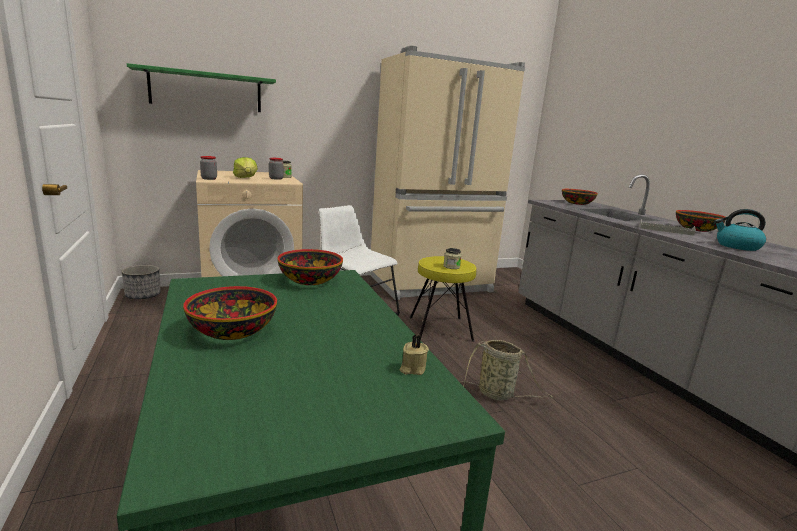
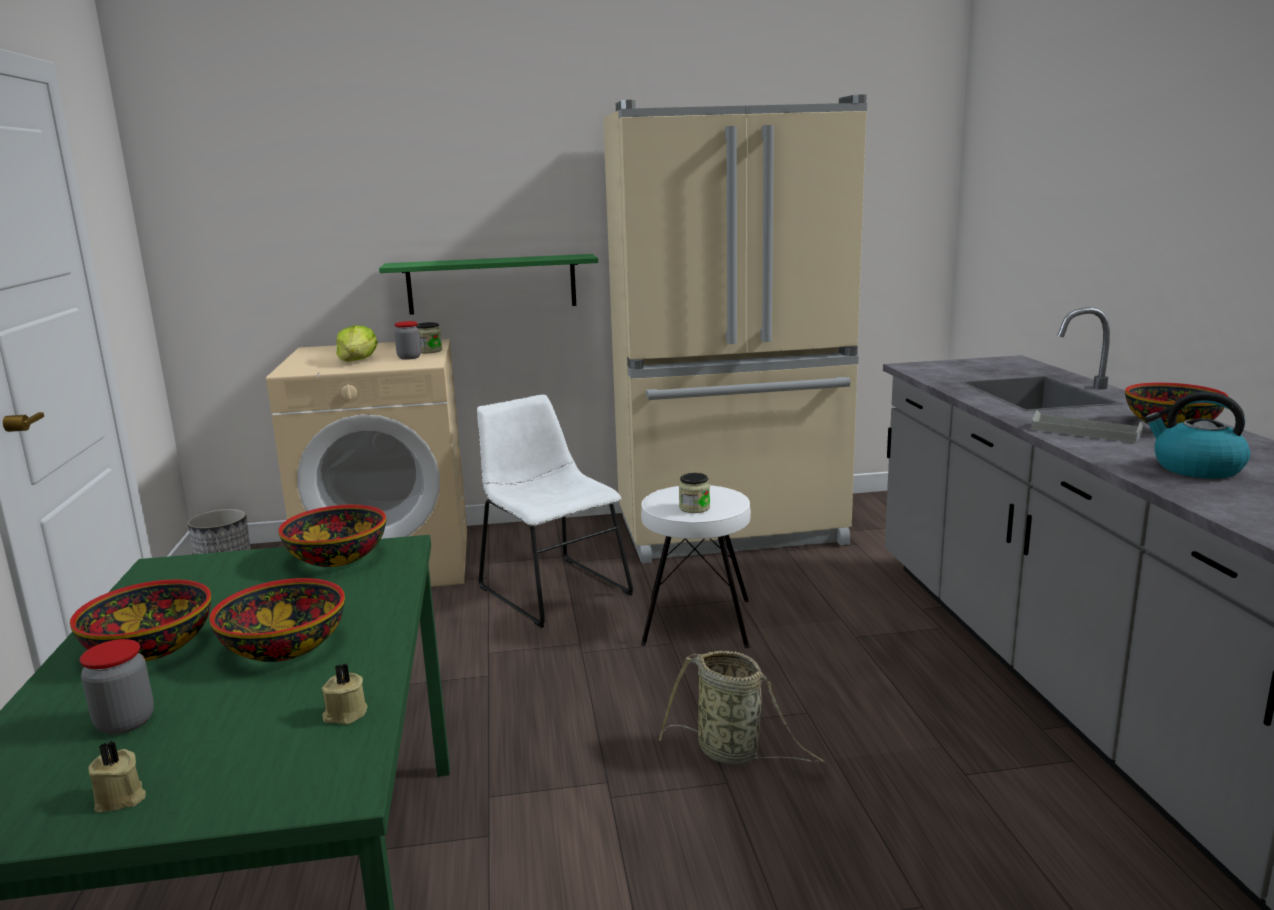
camera: 15 degrees right, 0 degrees up
(206, 91) = (302, 216): green shelf -> green shelf (492, 284)
(209, 179) = (292, 369): jar -> jar (125, 722)
(307, 431) = (120, 799): none -> beige candle
(440, 328) = (698, 621): yellow stool -> white stool
(577, 203) = (984, 367): bowl -> bowl (284, 647)

